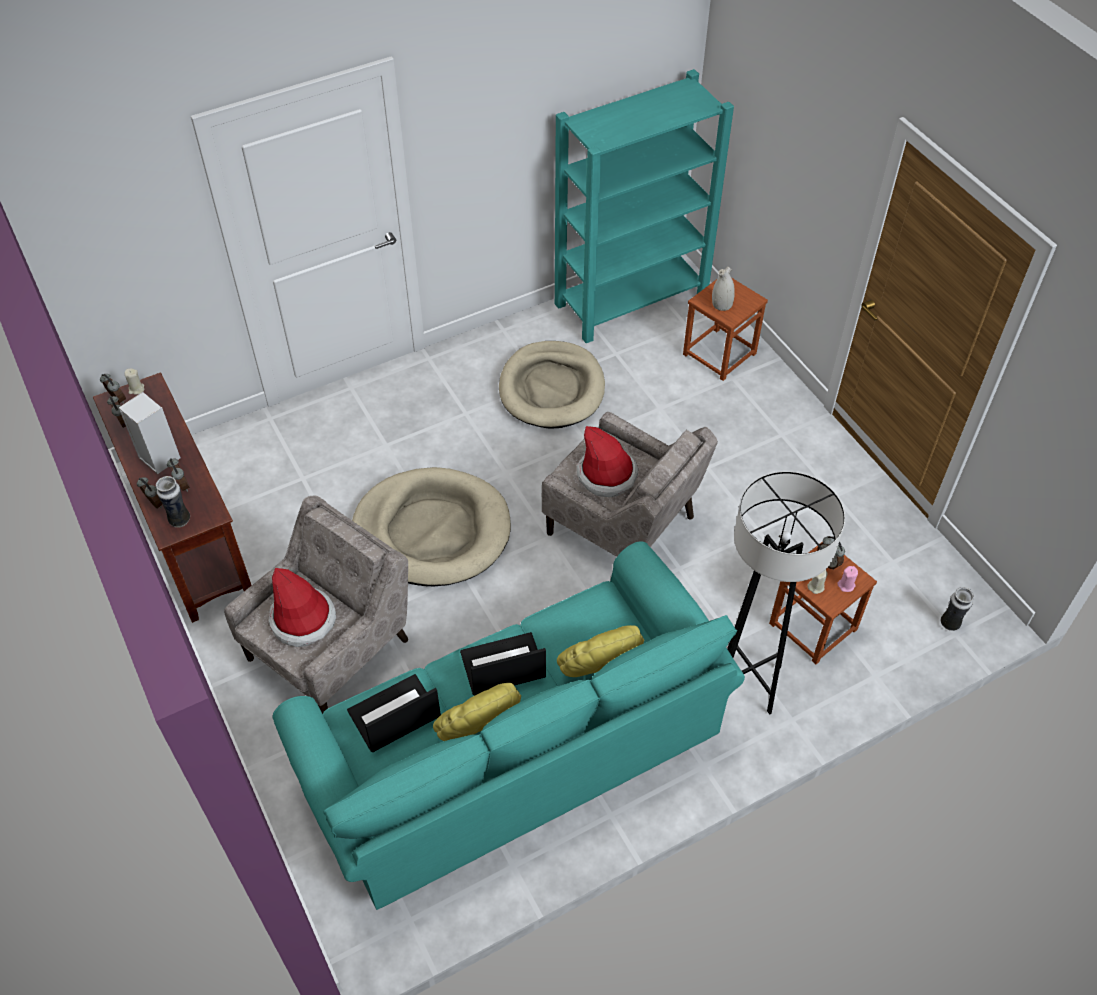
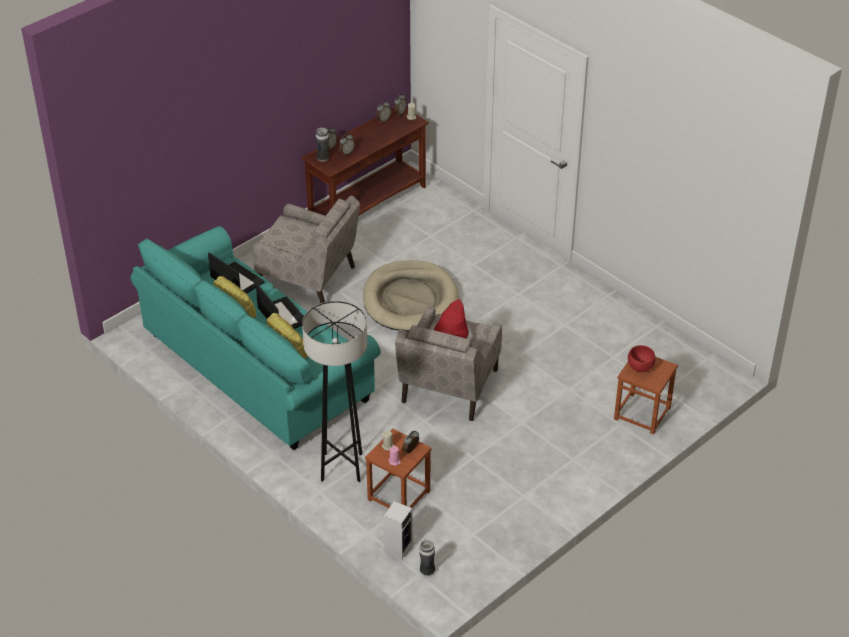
camera: 75 degrees right, 10 degrees down
(158, 457) = (364, 139): speaker -> speaker (398, 547)
(303, 620) = (294, 237): hat -> none
(552, 388) = (561, 330): beige dog bed -> none
(631, 299) = (676, 355): turquoise bookcase -> none
(721, 305) = (640, 367): white vase -> red bowl

